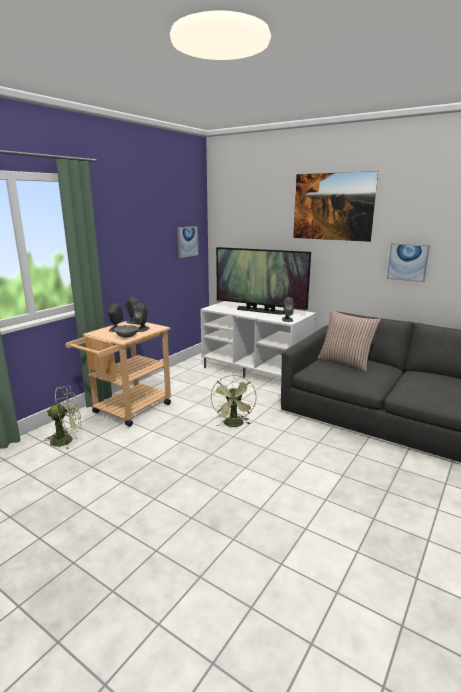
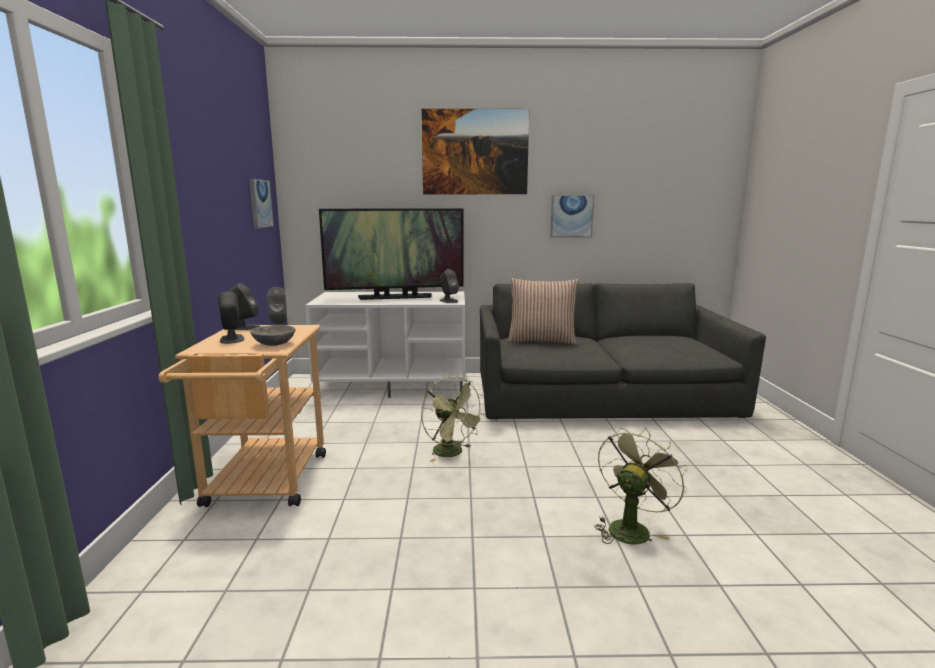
camera: 35 degrees left, 5 degrees down
(67, 439) = (198, 568): green fan -> green fan (631, 527)

